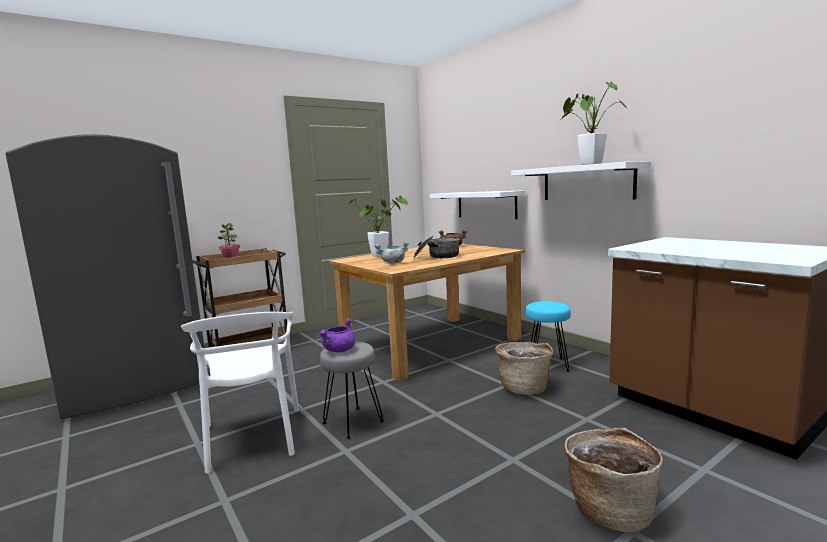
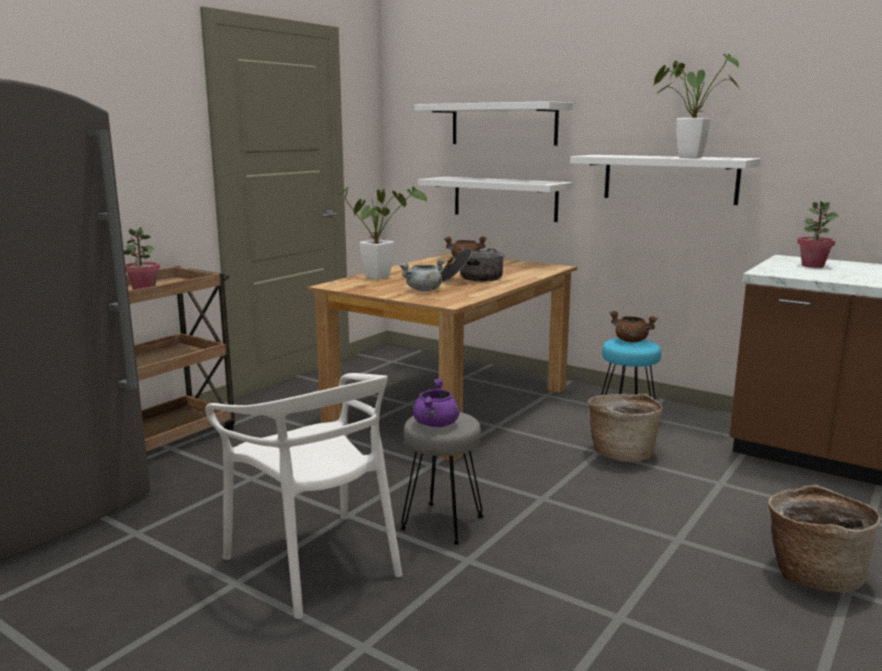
camera: 20 degrees left, 5 degrees up
(483, 154) = (503, 124): none -> white shelf
(548, 303) = (630, 341): none -> brown cooking pot
(681, 243) = (812, 265): none -> potted plant

